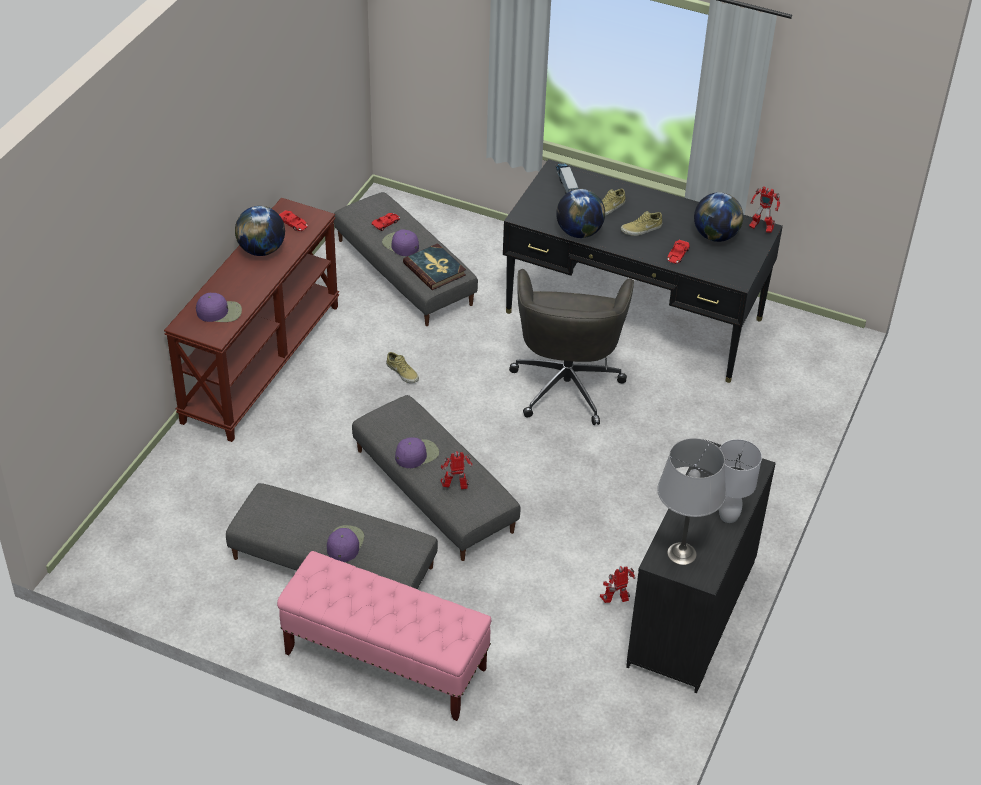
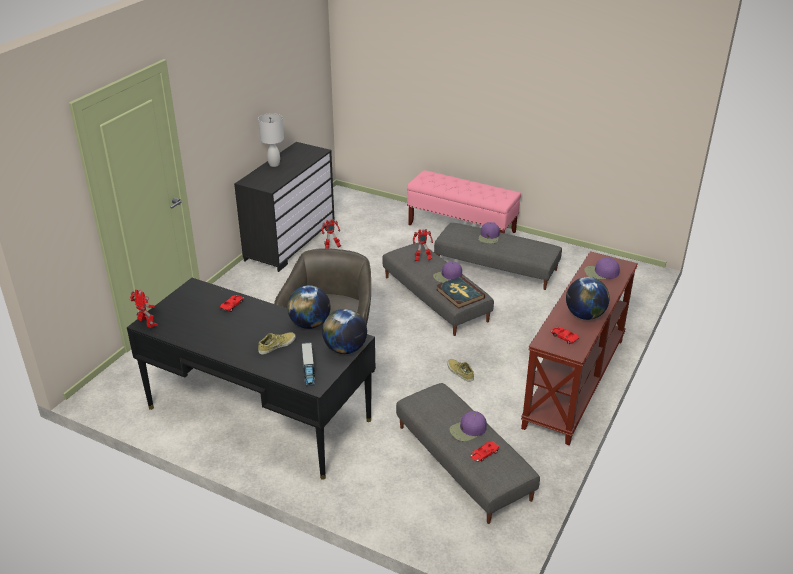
camera: 175 degrees left, 10 degrees down
(400, 244) = (468, 430): purple cap -> purple cap turned 105 degrees clockwise
(435, 269) = (435, 404): book -> book (459, 294)
(641, 229) = (253, 326): beige shoe -> none
(682, 554) = (306, 153): grey table lamp -> none
(715, 236) = (191, 319): globe -> globe (345, 349)

